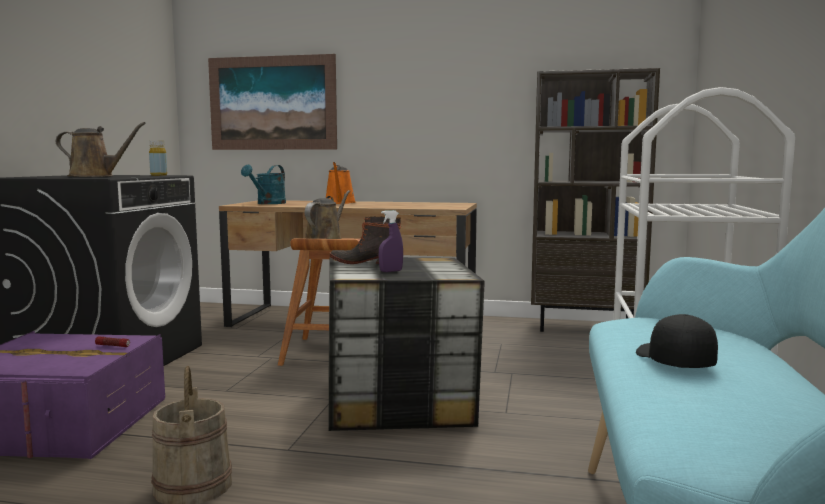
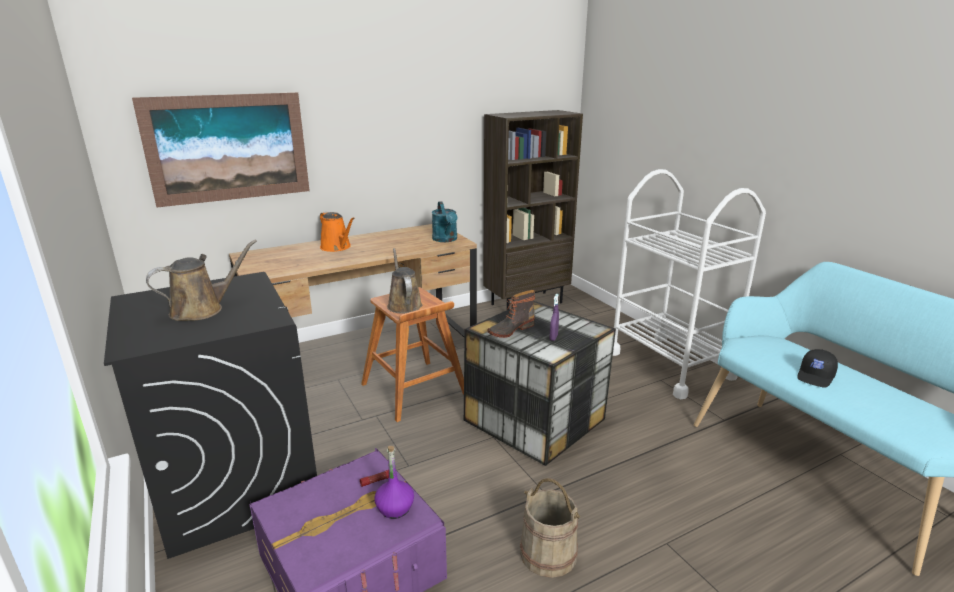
camera: 40 degrees left, 15 degrees up
(84, 360) = (395, 508): none -> purple bottle
(158, 175) = (242, 283): yellow bottle -> none
(268, 203) = (275, 264): turquoise watering can -> turquoise watering can (446, 240)
(672, 360) = (816, 376): black cap -> black cap turned 90 degrees counterclockwise

